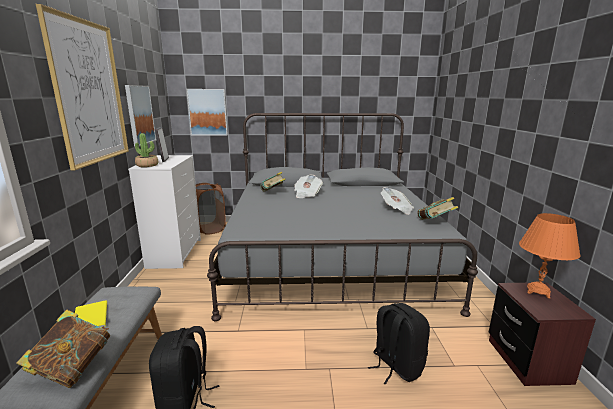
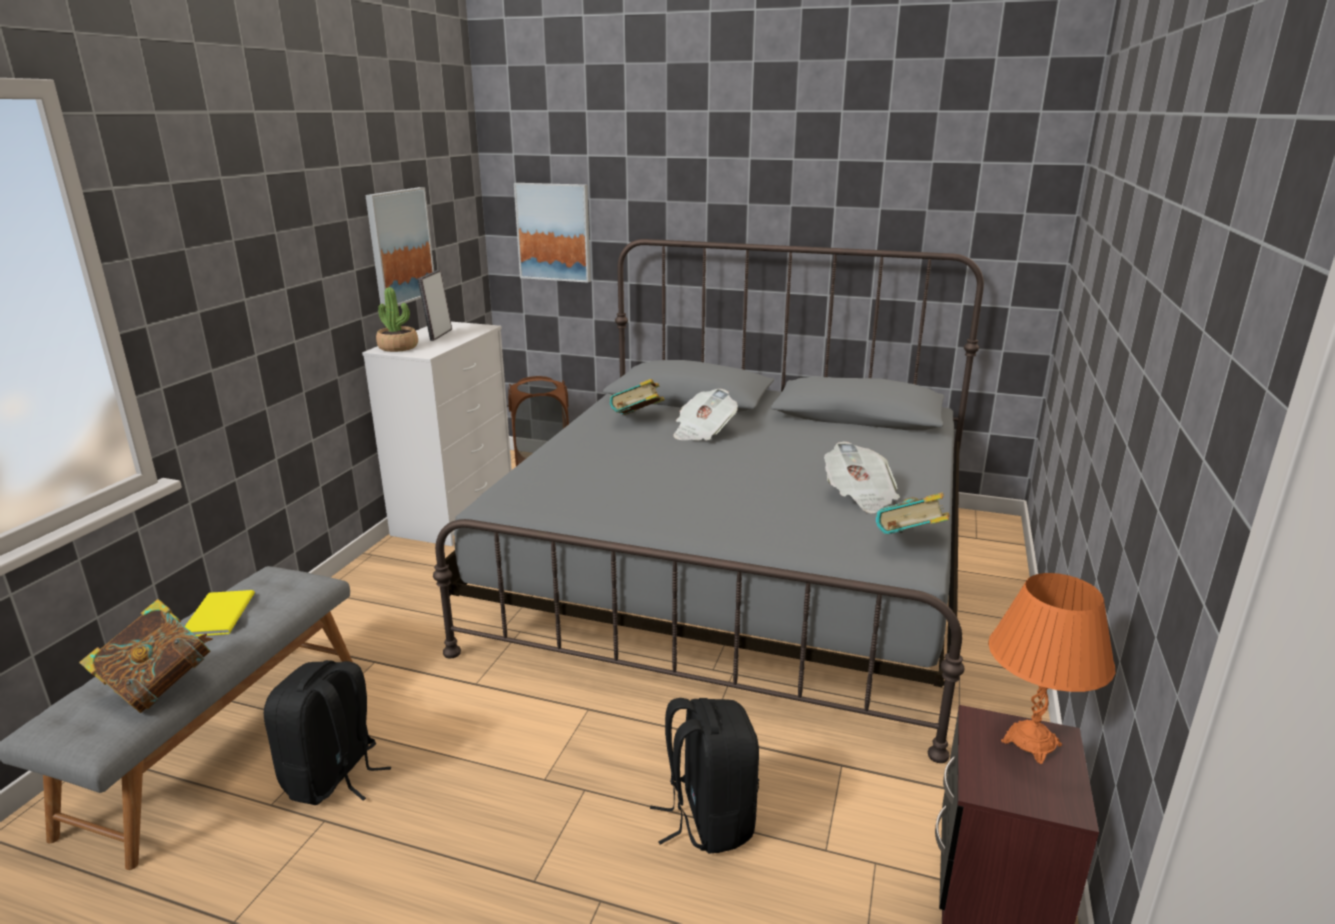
camera: 20 degrees right, 5 degrees up
(89, 93) = (281, 224): picture -> none

